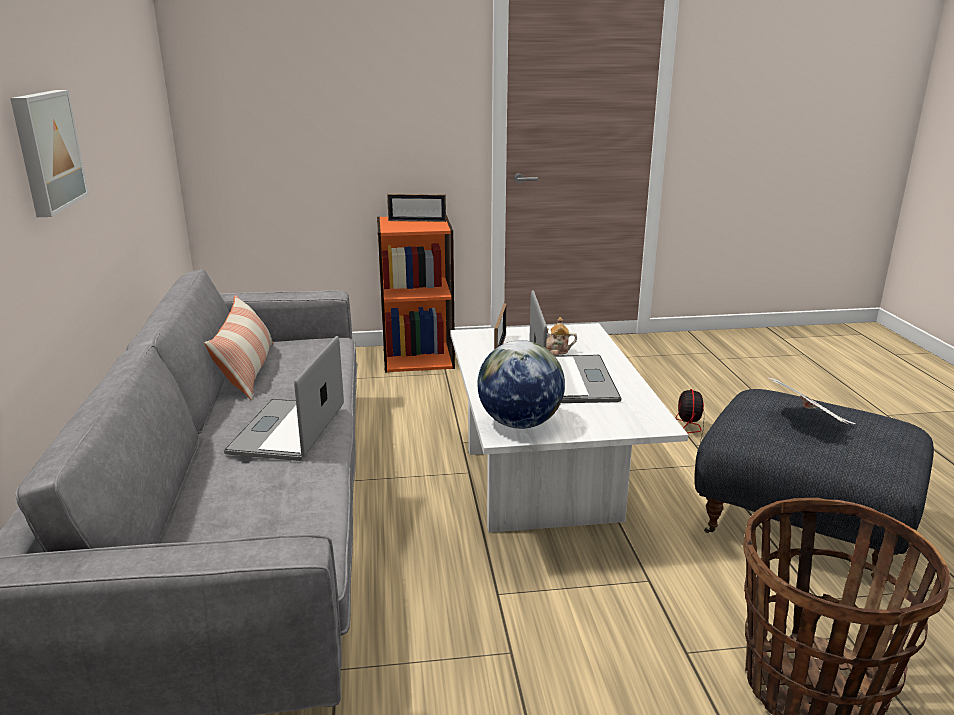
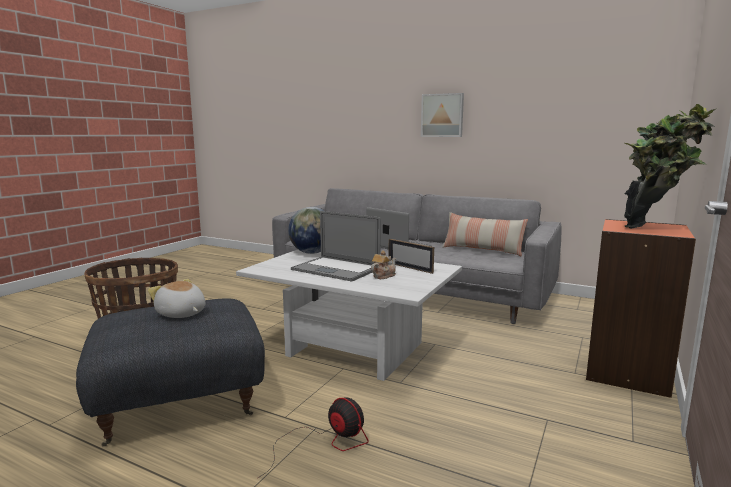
camera: 125 degrees right, 10 degrees down
(417, 221) = (654, 228): picture frame -> potted plant
(808, 423) = (181, 314): newspaper -> plush toy

